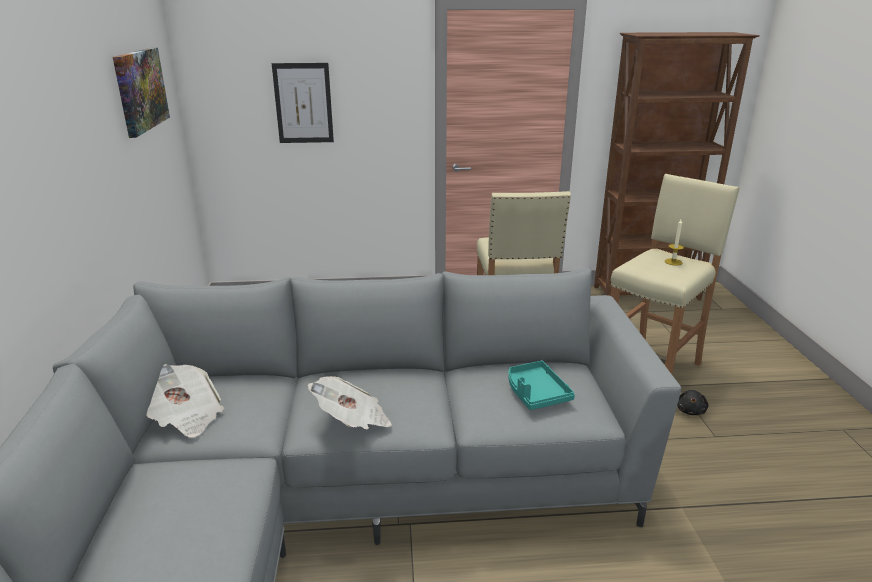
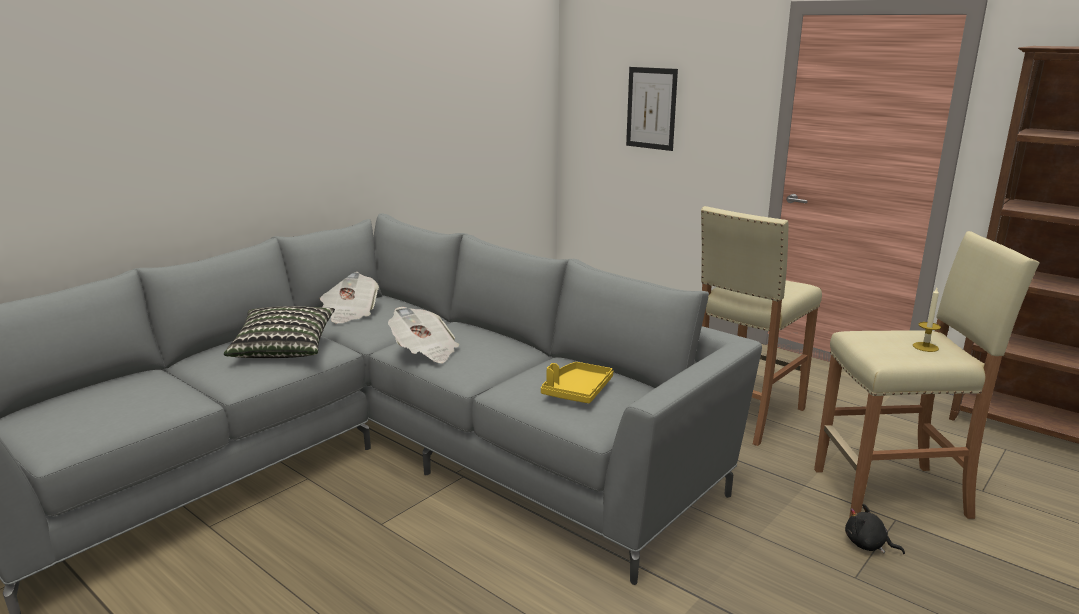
camera: 45 degrees right, 5 degrees down
(140, 90) = (490, 78): picture -> none
(192, 500) = (284, 348): none -> pillow
(536, 393) = (577, 391): turquoise tray -> yellow tray
(690, 410) = (868, 545): black plush toy -> black plush toy turned 60 degrees clockwise

